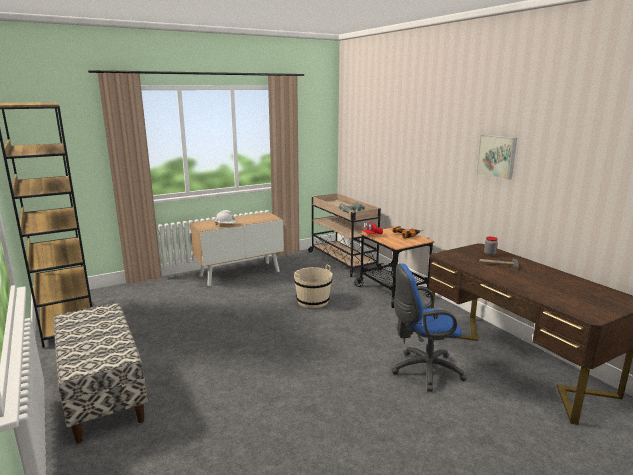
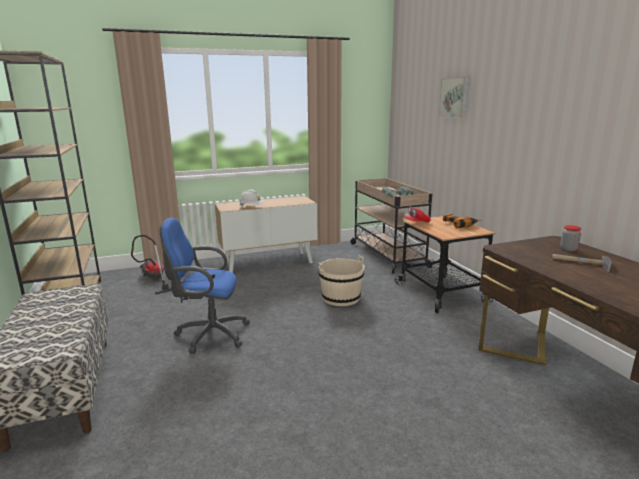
camera: 10 degrees right, 0 degrees up
(140, 295) = (154, 280): none -> vacuum cleaner
(423, 371) = (463, 400): blue office chair -> blue office chair (209, 335)
(497, 156) = (586, 116): picture -> picture (455, 97)

